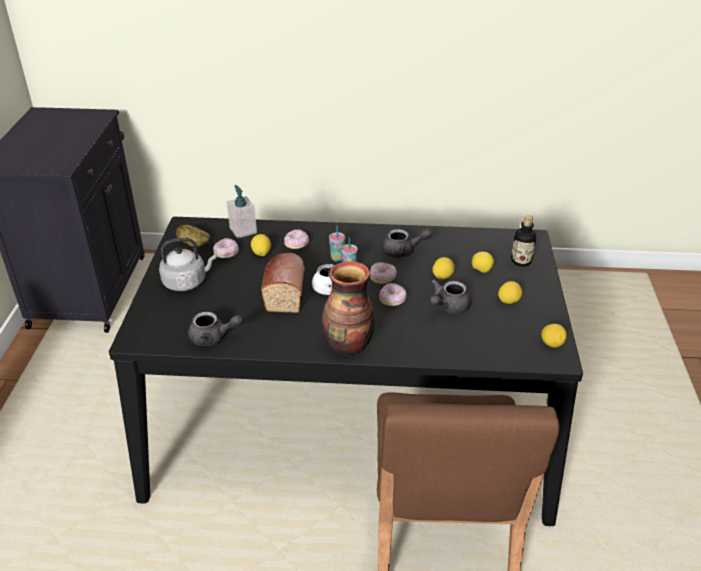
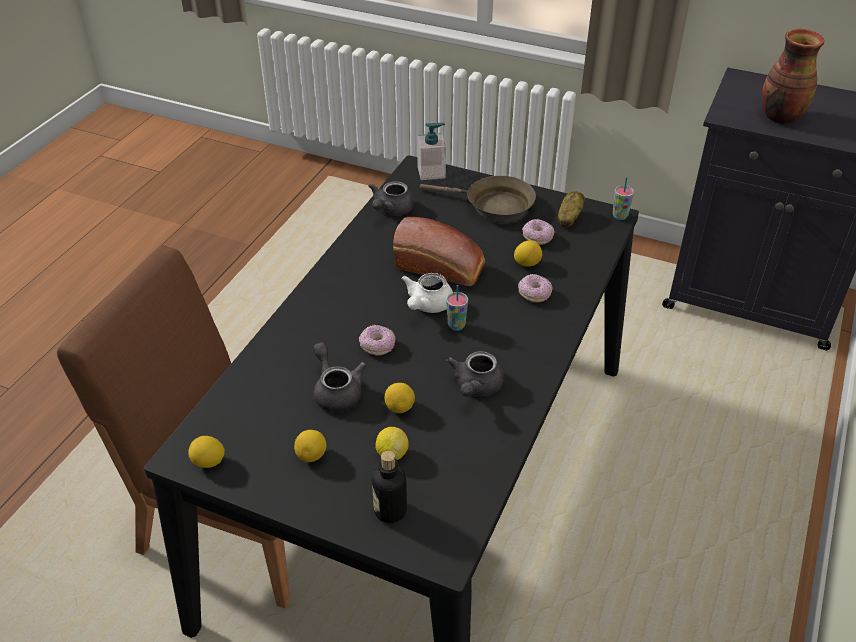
camera: 110 degrees right, 5 degrees up
(187, 282) = (493, 205): grey kettle -> brown frying pan
(243, 230) = (585, 257): soap dispenser -> soap dispenser (431, 172)
(337, 258) = (488, 322): cup -> cup (620, 216)
(348, 345) = (322, 292): vase -> vase (779, 116)
(382, 278) = (426, 350): donut -> none

